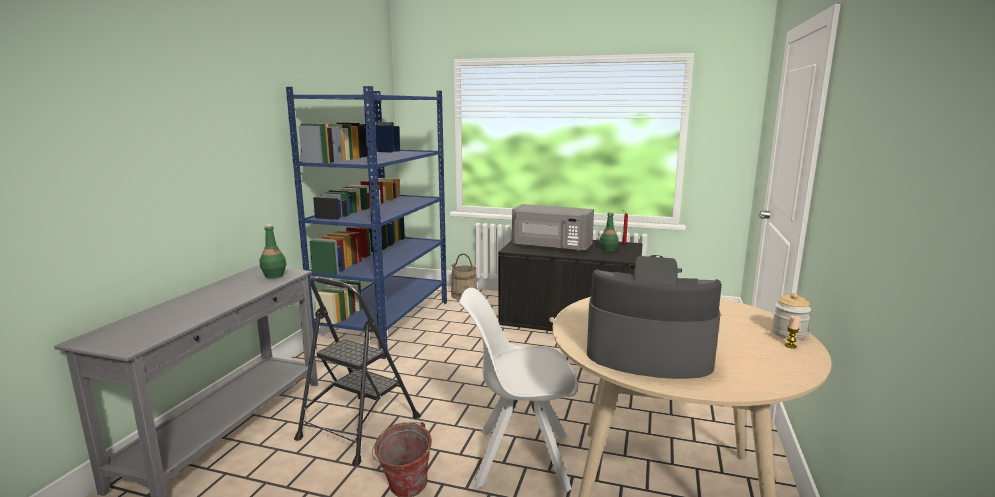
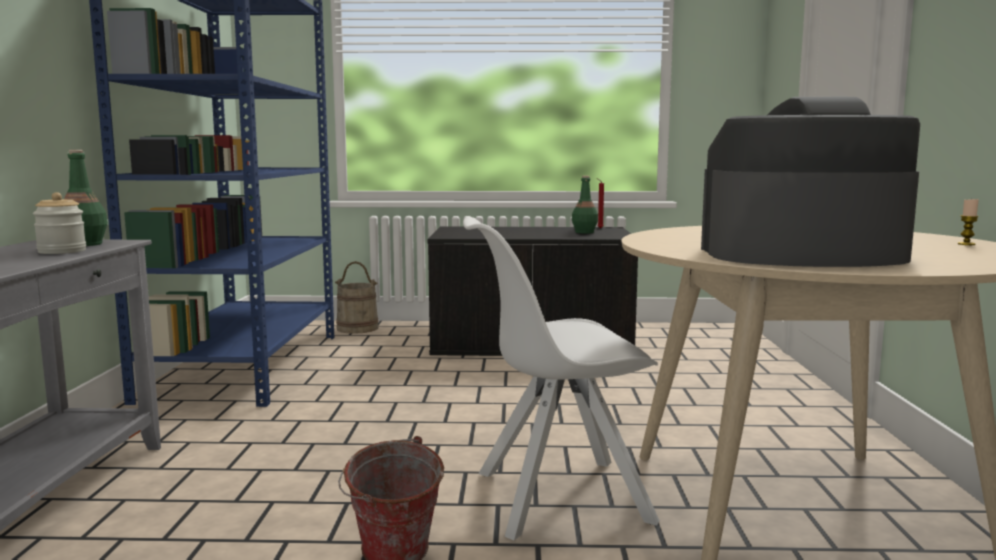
camera: 15 degrees left, 5 degrees down
(356, 428) = (262, 494): black step ladder -> none
(551, 246) = (501, 232): grey microwave -> none
(788, 333) = (947, 238): jar -> jar (62, 251)

